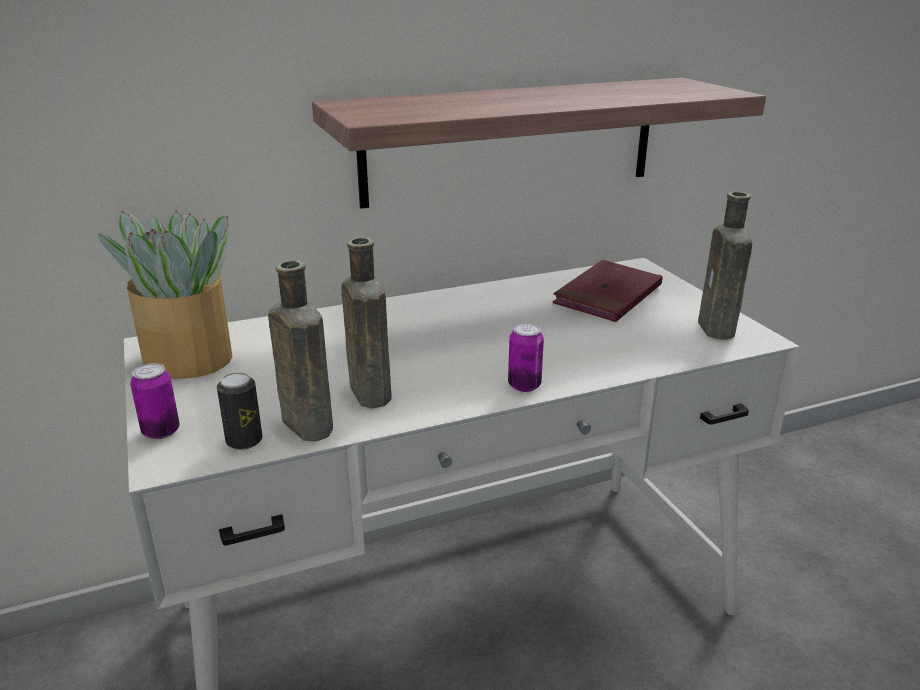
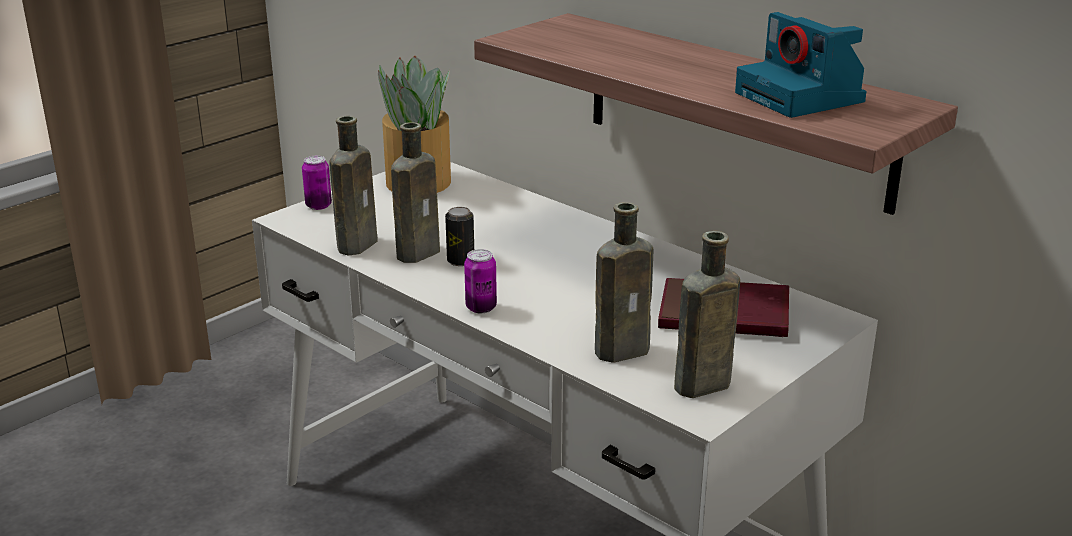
camera: 65 degrees right, 0 degrees up
(244, 441) = (324, 232): can -> can (460, 261)
(643, 91) = (802, 98): none -> camera
(645, 342) = (625, 350): none -> brown bottle

